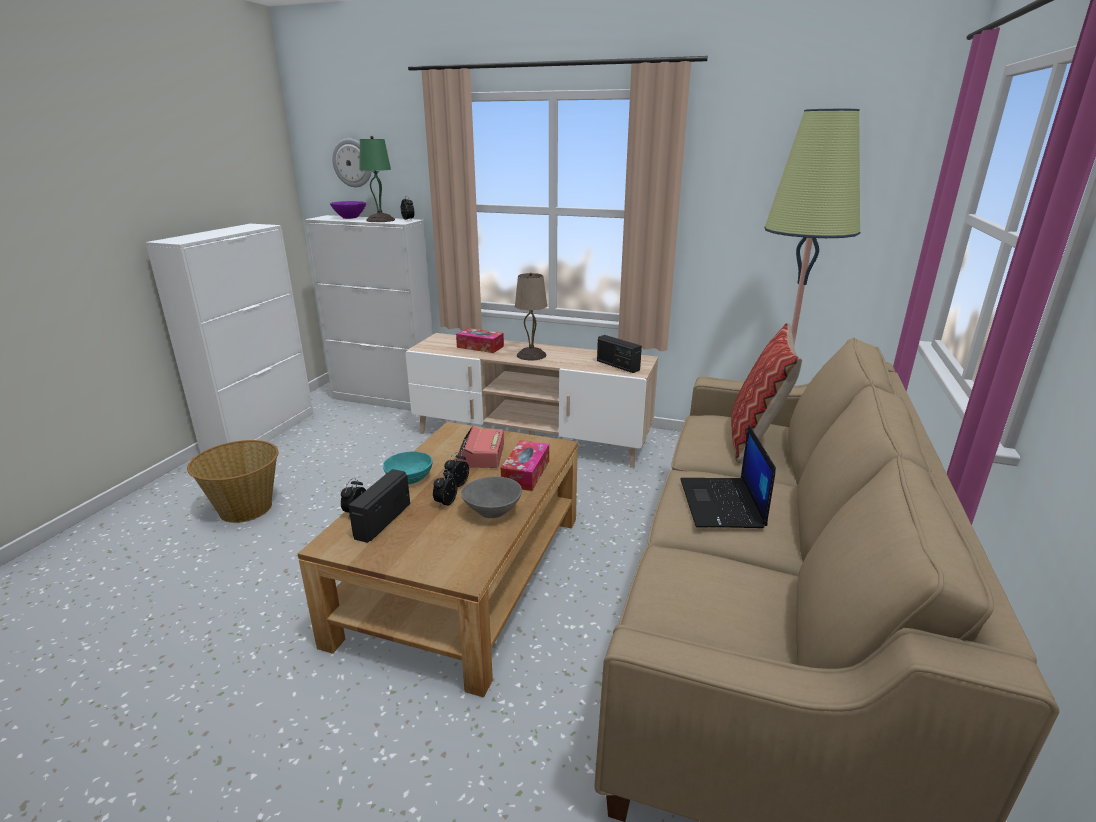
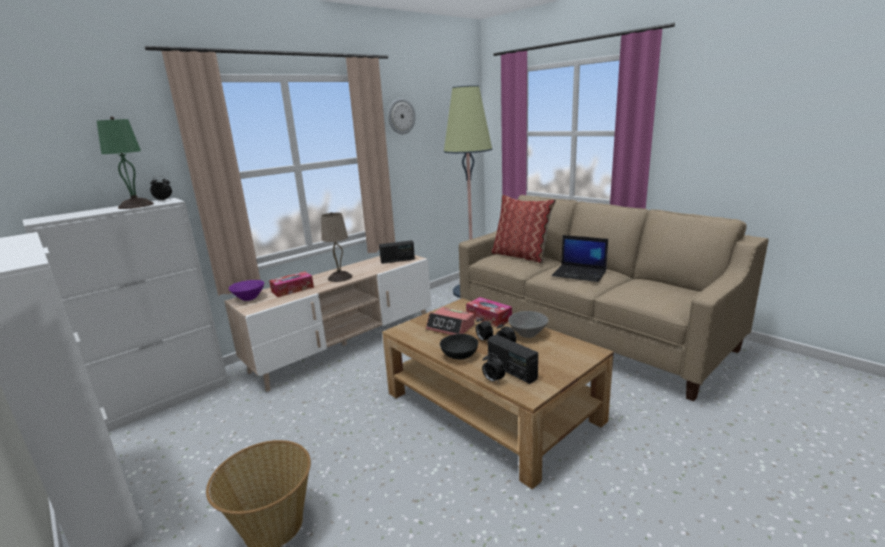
camera: 60 degrees left, 5 degrees down
(350, 218) = (82, 212): purple bowl -> purple bowl (249, 298)
(353, 163) = (56, 151): wall clock -> wall clock (401, 116)
(410, 478) = (459, 354): turquoise bowl -> black bowl

